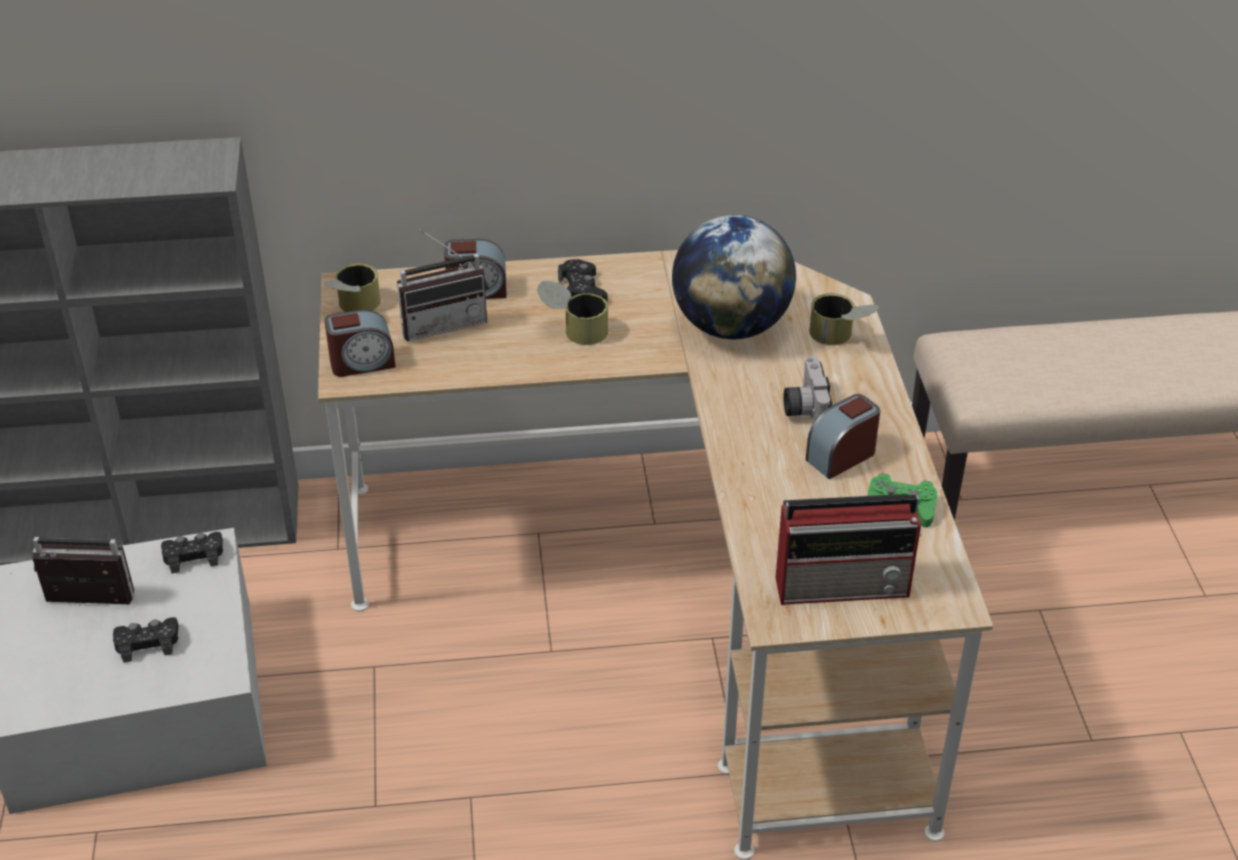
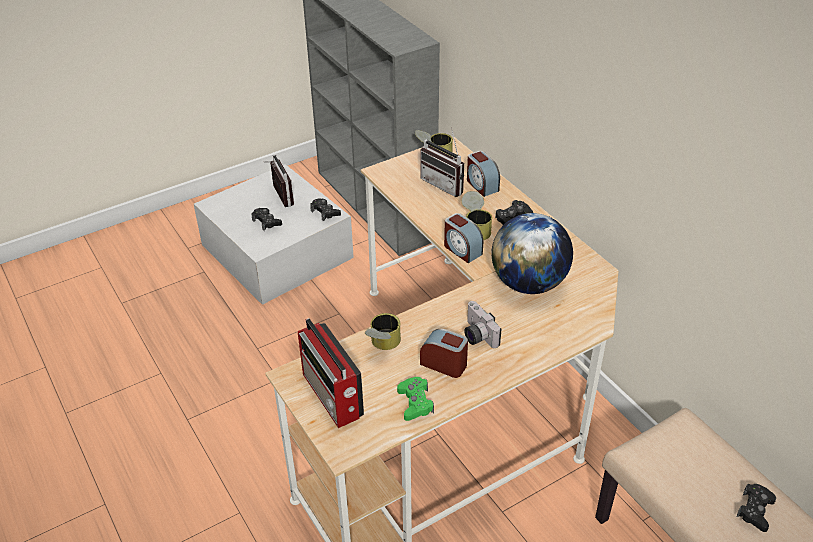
camera: 65 degrees right, 0 degrees up
(362, 363) = (395, 172): alarm clock -> alarm clock (462, 250)
(803, 408) = (476, 335): camera -> camera turned 90 degrees counterclockwise
(840, 338) = (556, 332): can -> can (382, 346)
(1105, 348) = (755, 510): none -> black game controller

